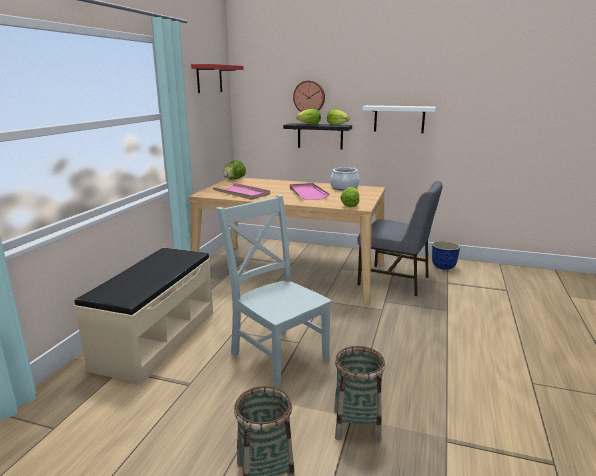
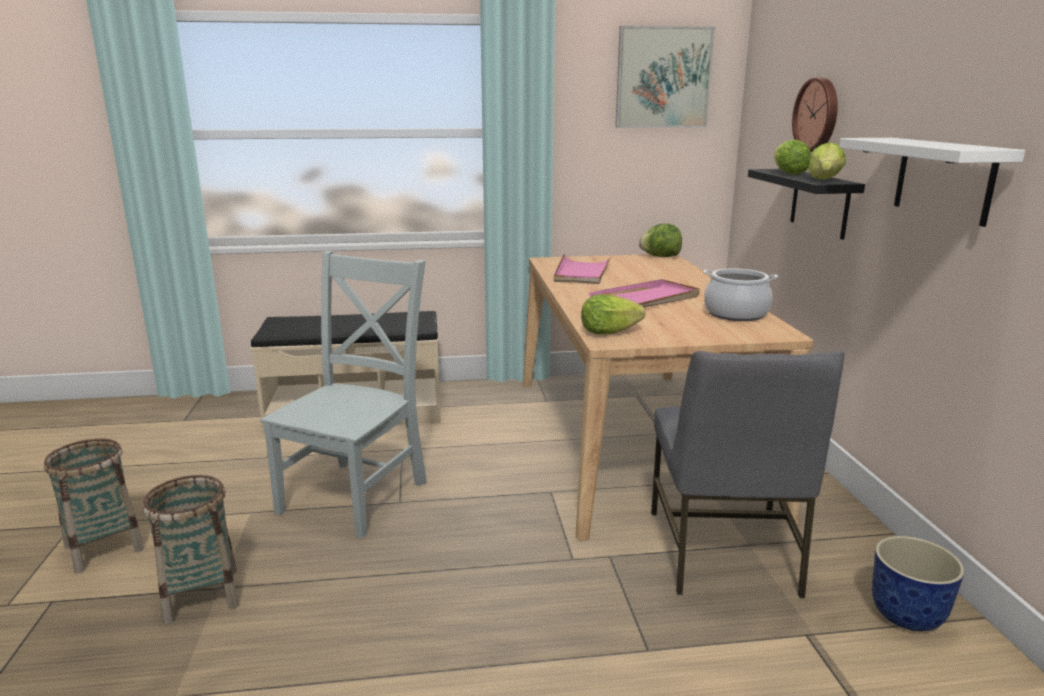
camera: 65 degrees right, 0 degrees up
(209, 79) = (663, 78): red shelf -> picture

